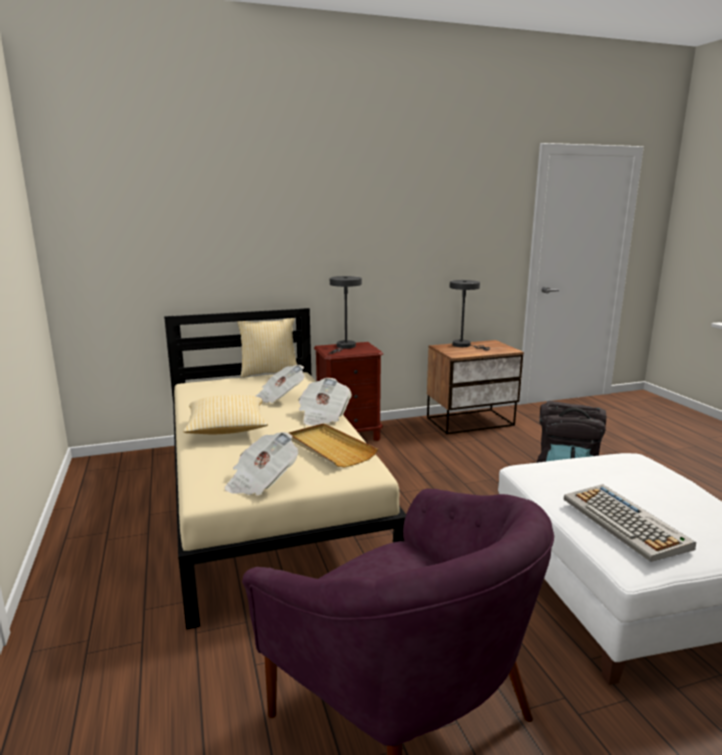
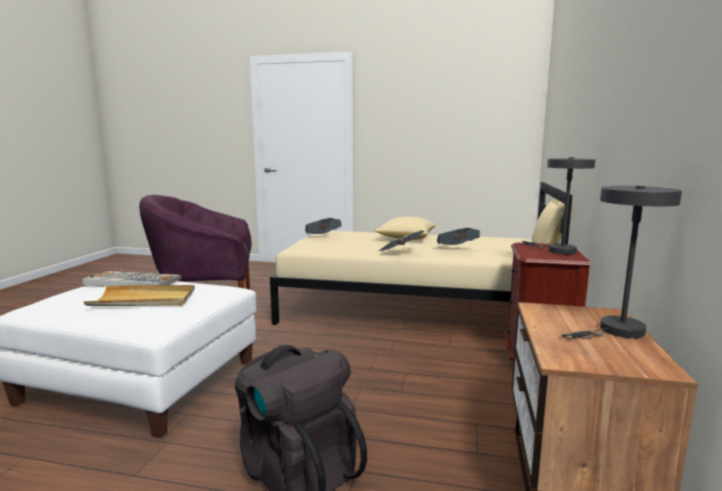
camera: 120 degrees right, 5 degrees down
(330, 448) = (340, 248): beige tray -> beige tray (144, 300)

